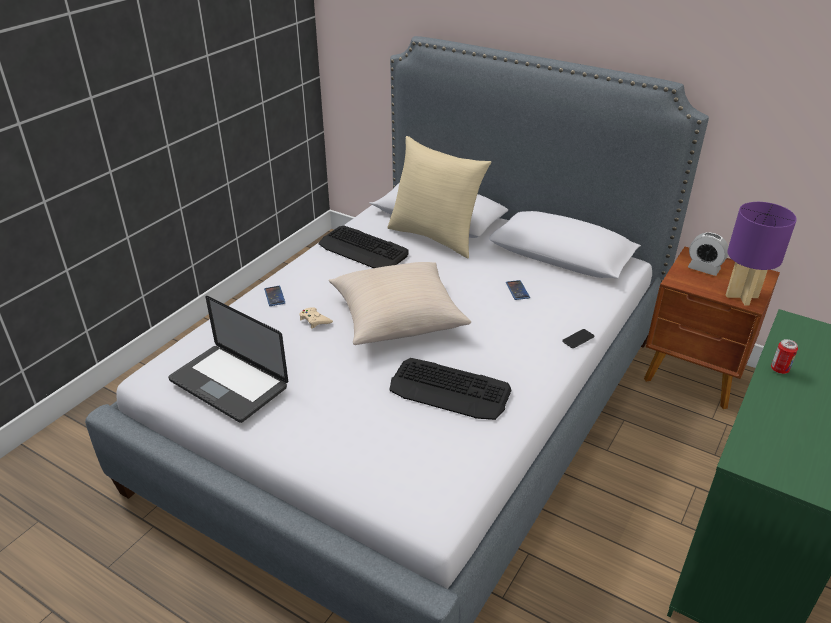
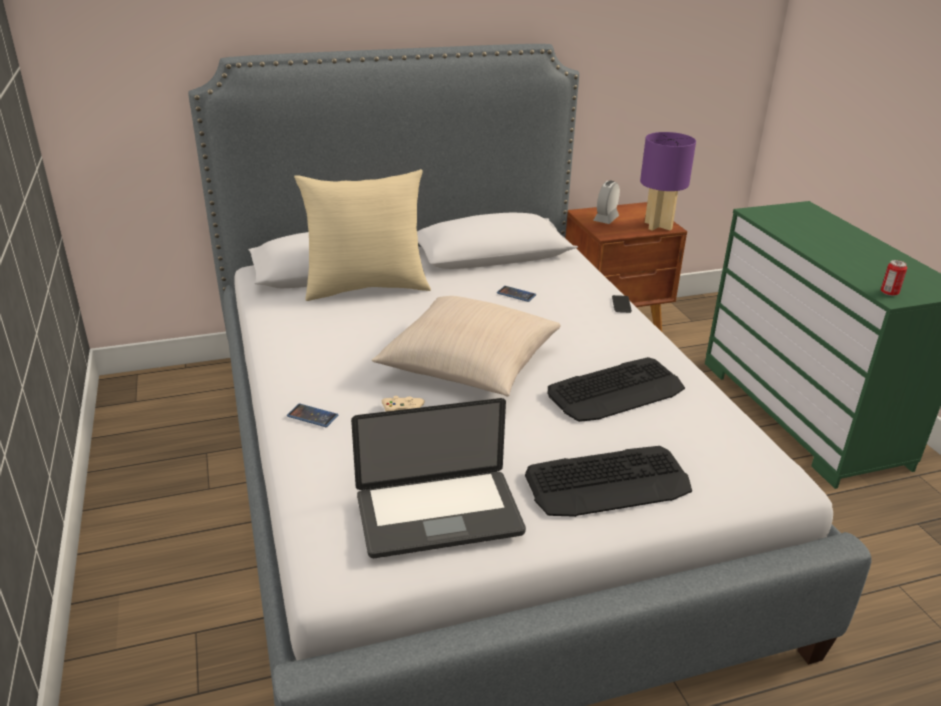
camera: 50 degrees left, 5 degrees down
(363, 249) = (318, 329): keyboard -> keyboard (608, 483)
(703, 269) = (606, 219): alarm clock -> alarm clock turned 135 degrees clockwise
(779, 369) = (803, 241): can -> can (889, 293)

